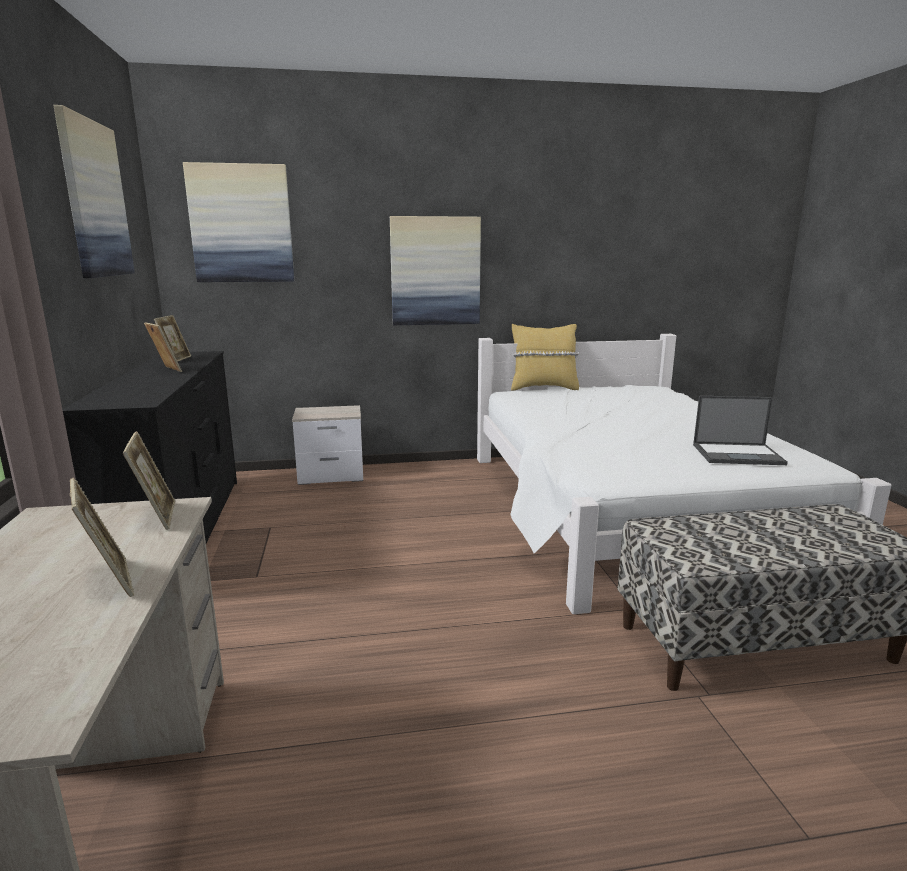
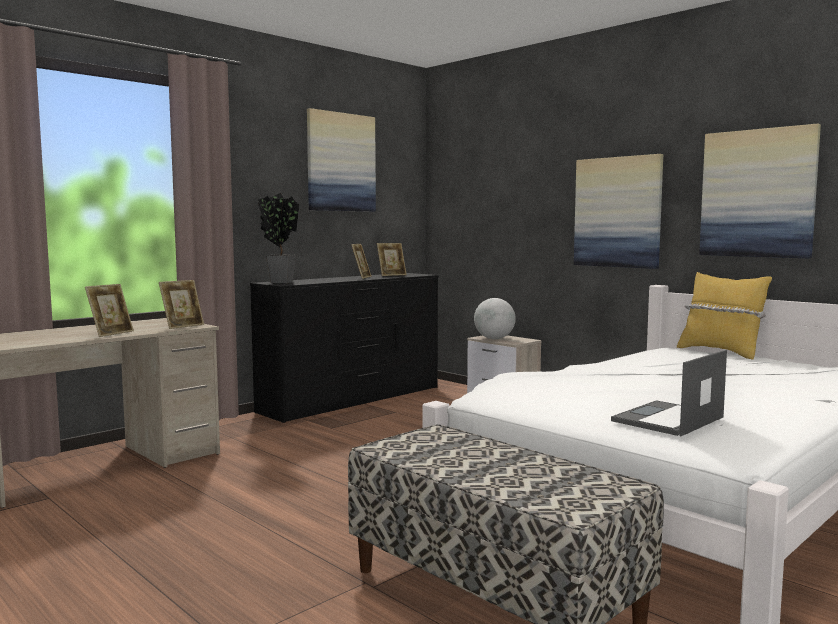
camera: 55 degrees right, 10 degrees down
(105, 400) = (279, 282): none -> potted plant
(241, 224) = (474, 175): picture -> picture (757, 193)
(320, 414) = (494, 339): none -> globe
(738, 454) = (667, 420): laptop -> laptop turned 75 degrees clockwise

